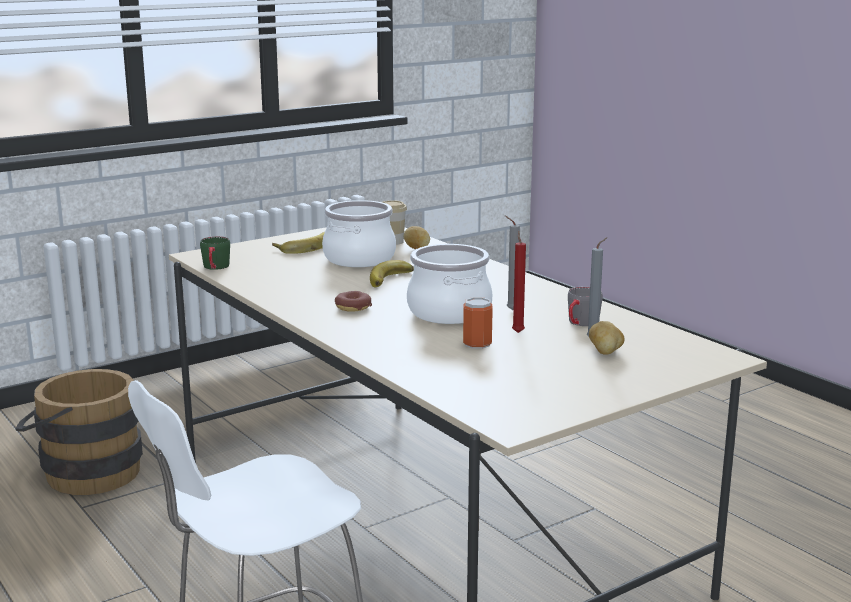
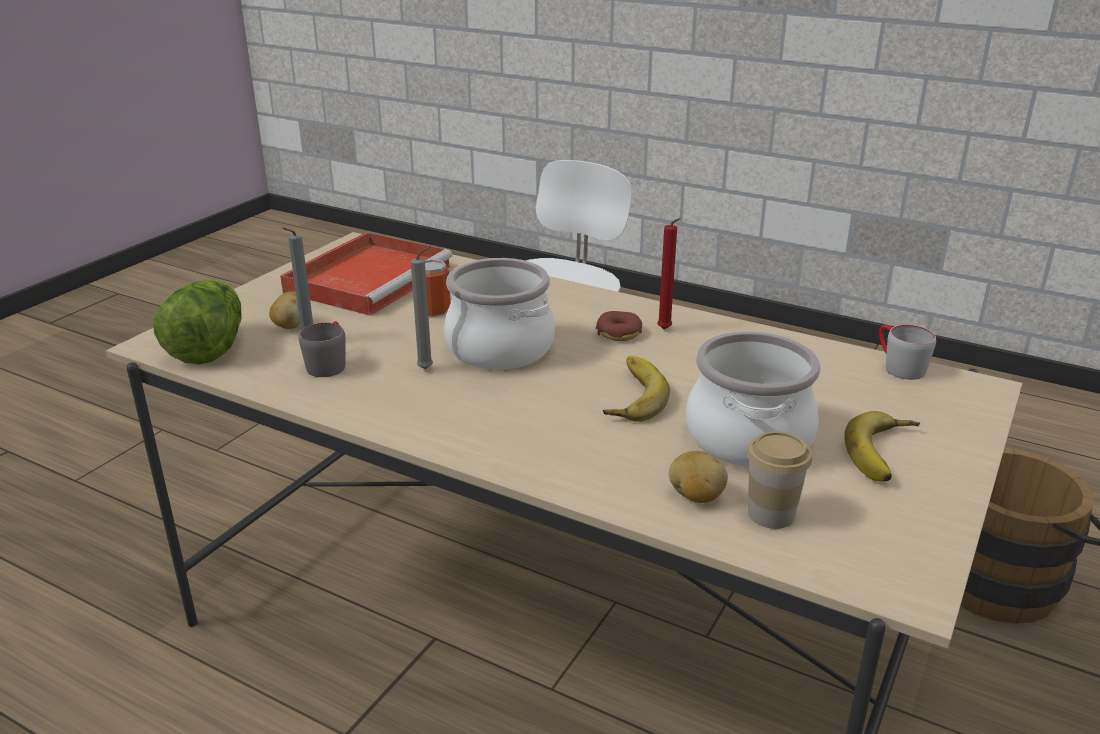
camera: 155 degrees right, 10 degrees up
(215, 268) = (897, 366): green mug -> grey mug
(517, 332) = (399, 335): red candle -> red candle (665, 330)
(517, 382) = (370, 278): none -> red tray
(676, 347) = (209, 349): none -> lettuce

